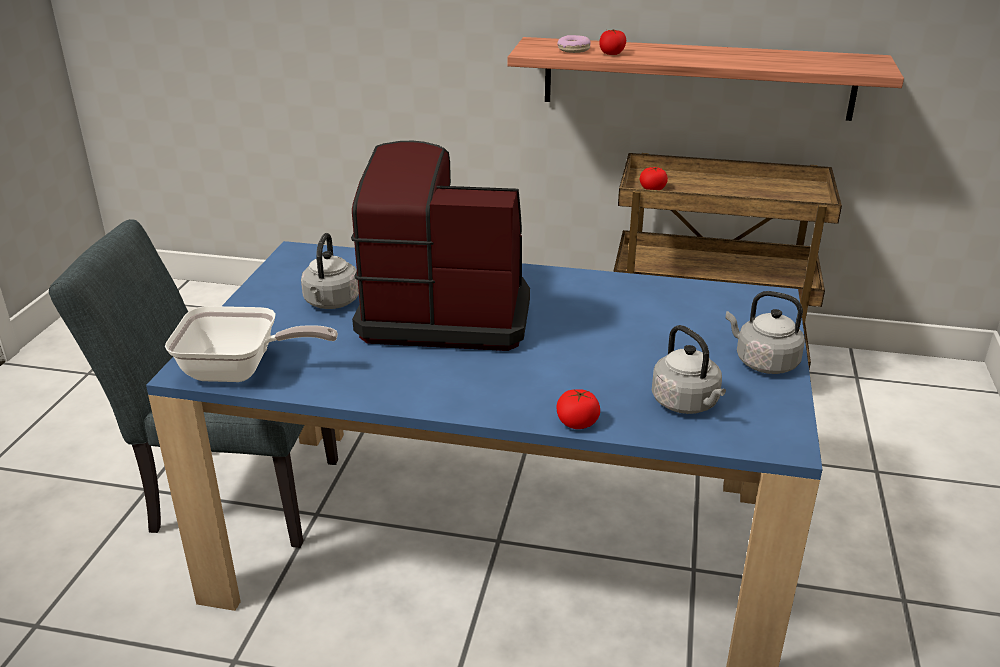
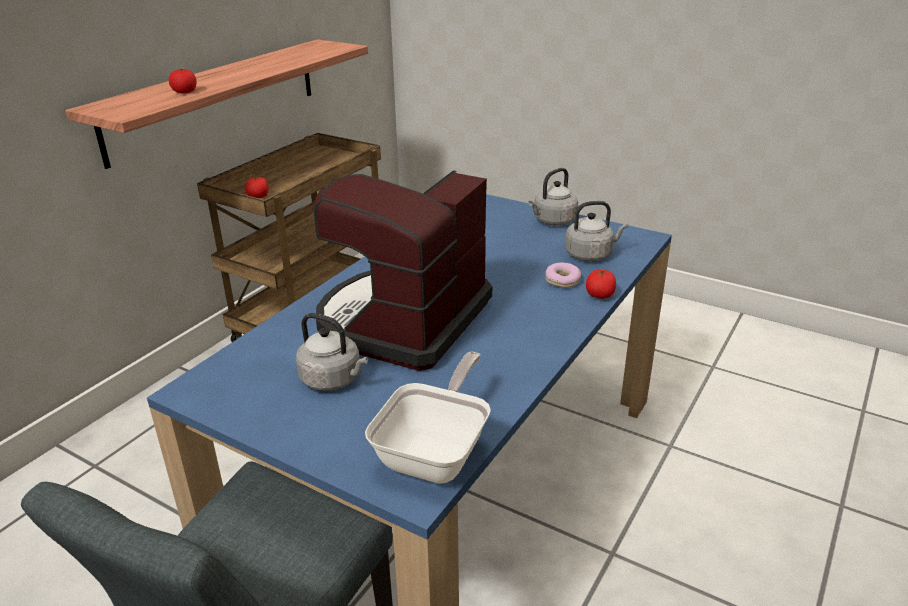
camera: 70 degrees left, 0 degrees up
(573, 50) = (149, 100): donut -> donut (562, 281)

